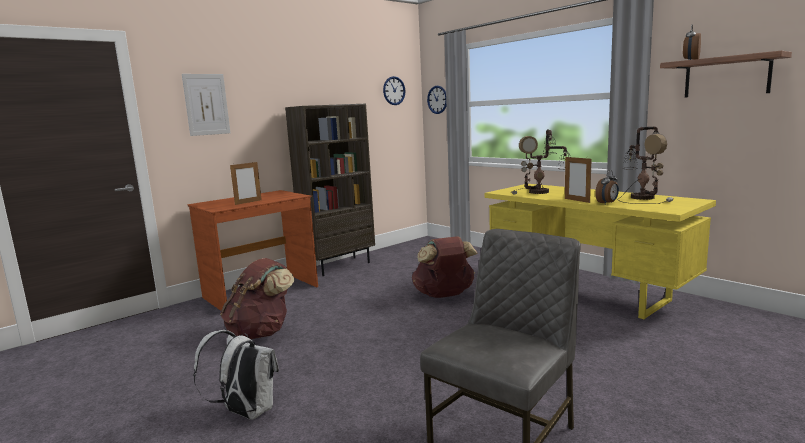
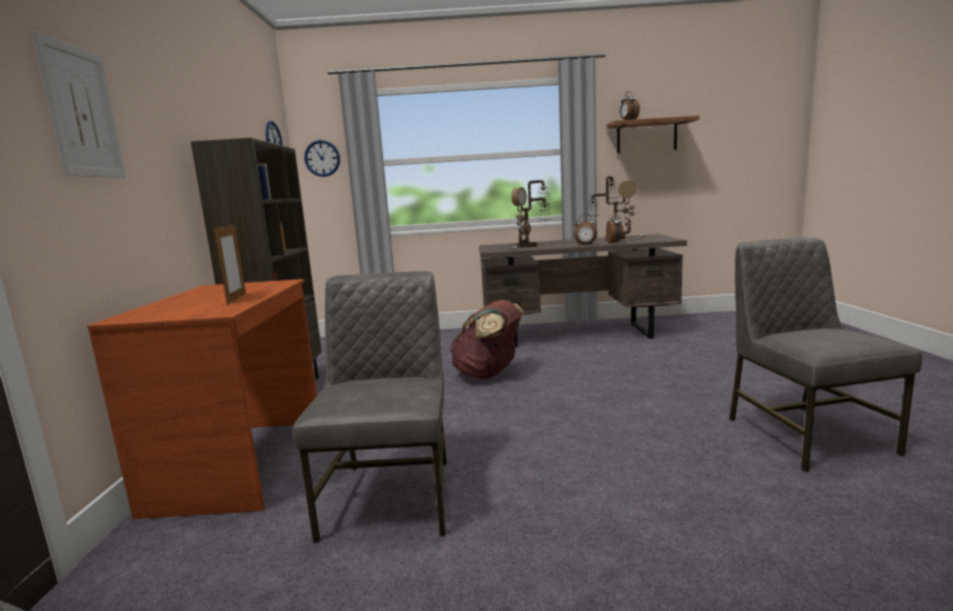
camera: 50 degrees left, 0 degrees up
(246, 412) = (635, 567): white backpack -> none
(261, 332) = (392, 496): brown backpack -> grey chair
(577, 200) = (585, 245): picture frame -> alarm clock
(587, 291) = (578, 334): yellow desk -> brown desk

